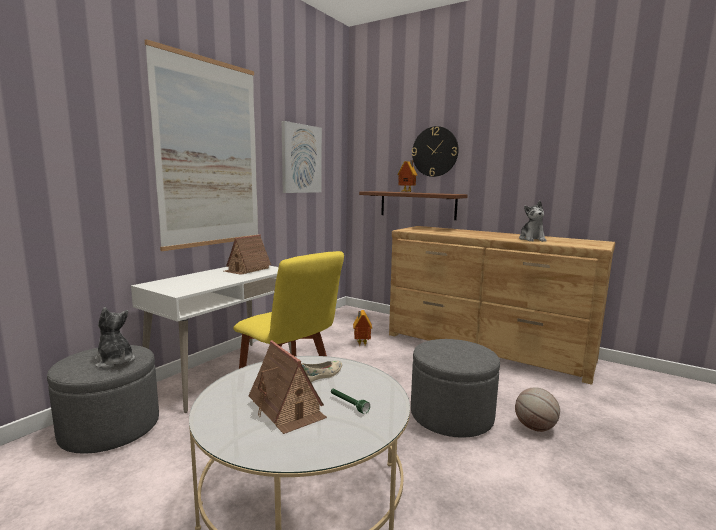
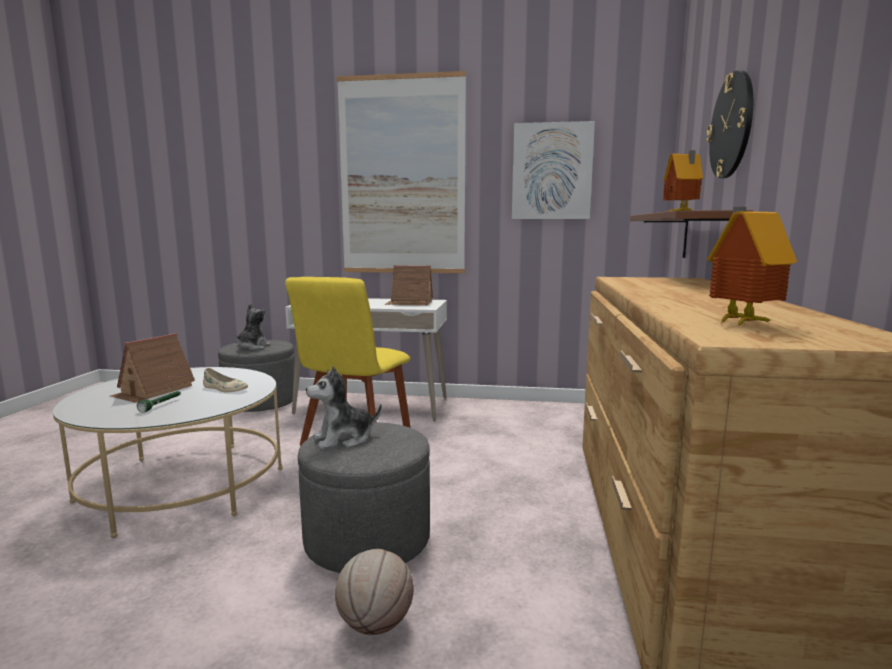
camera: 65 degrees right, 0 degrees up
(361, 344) = (526, 443): toy house -> toy house (740, 323)
(532, 239) = (704, 309): plush toy -> plush toy (344, 439)

